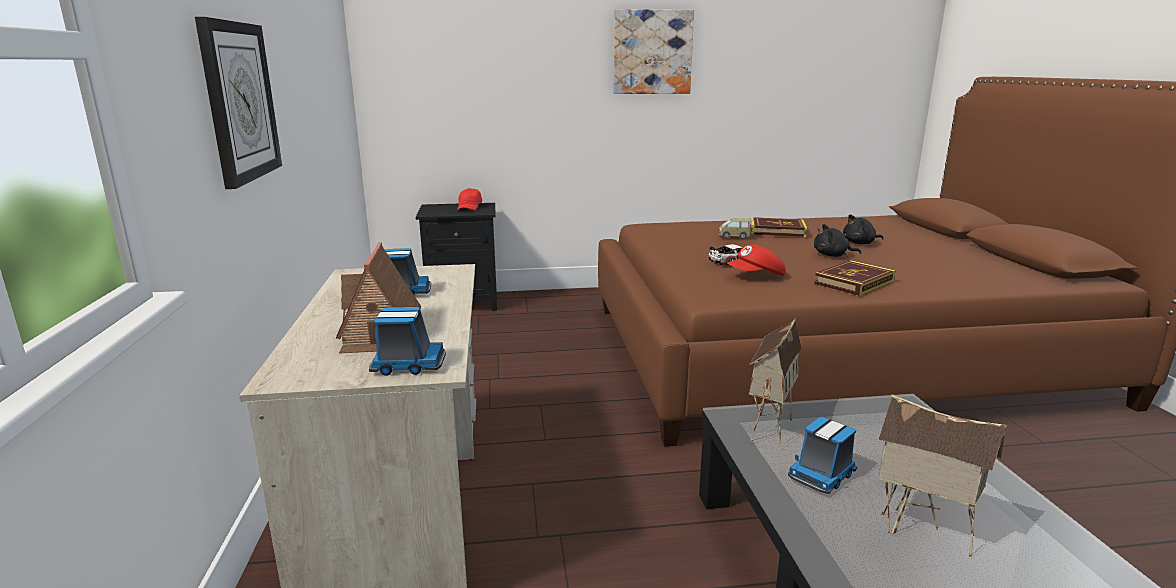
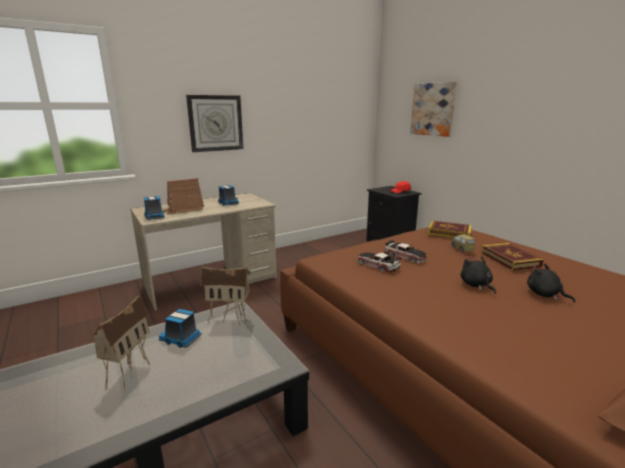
camera: 65 degrees right, 0 degrees up
(652, 52) = (534, 102): picture -> picture (433, 109)
(756, 276) = (377, 265): red cap -> toy car
(854, 282) = (408, 297): book -> book (449, 232)

